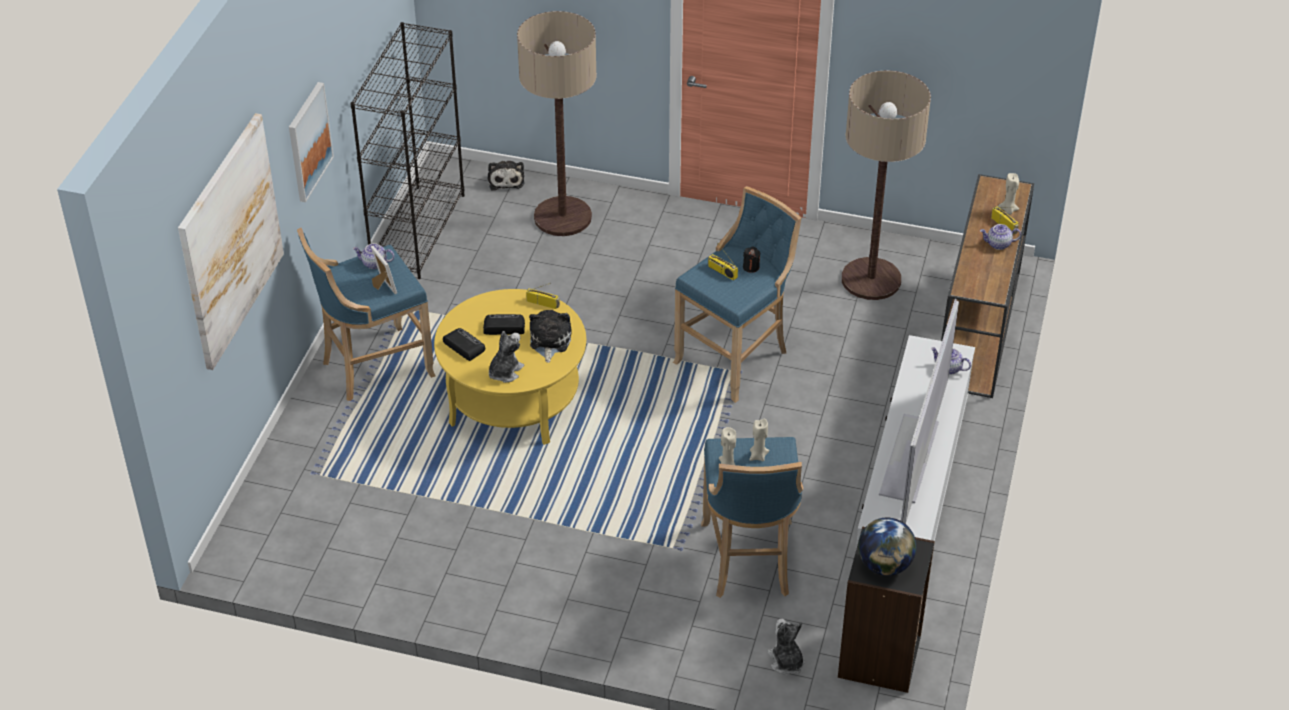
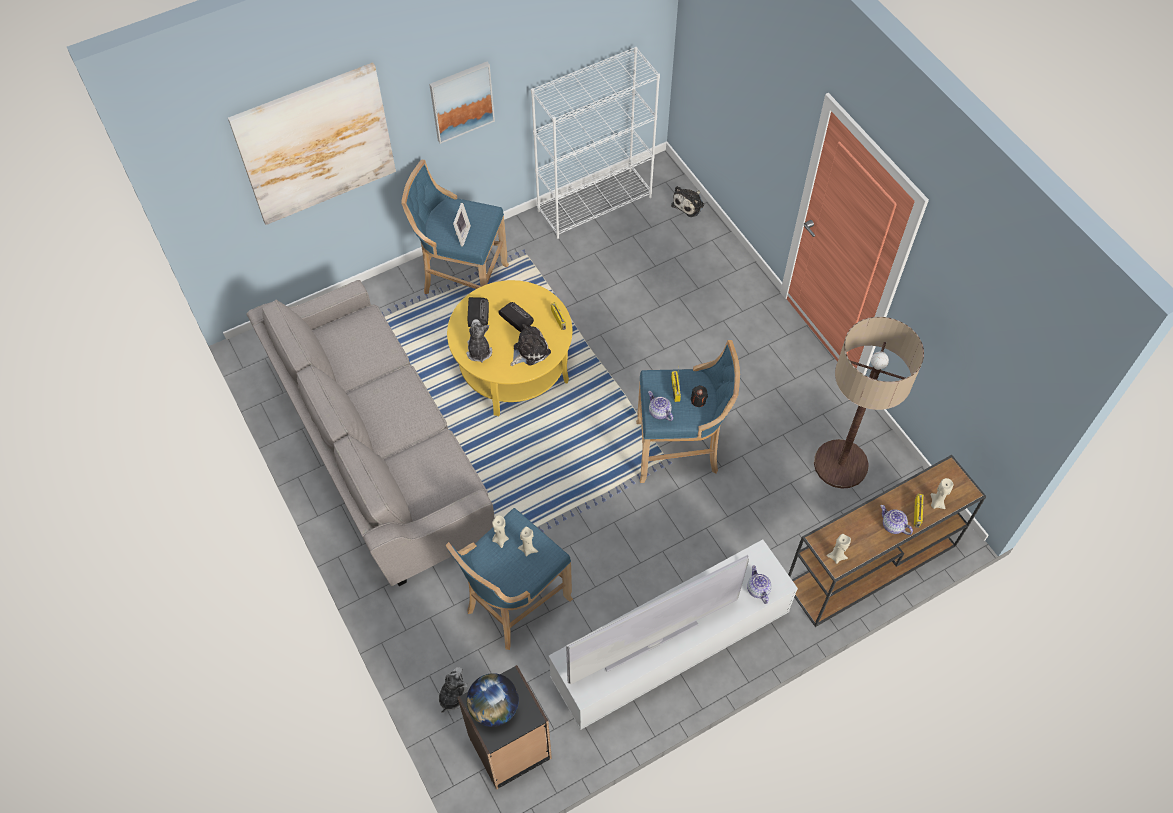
camera: 45 degrees right, 15 degrees up
(374, 263) = (475, 214): teapot -> teapot (659, 412)
(418, 231) = (595, 203): black bookcase -> white bookcase
(477, 544) = (381, 451): none -> grey sofa
(505, 372) = (479, 351): plush toy -> plush toy turned 90 degrees counterclockwise
(562, 217) = (692, 258): floor lamp -> none
(987, 290) = (836, 556): none -> beige candle

